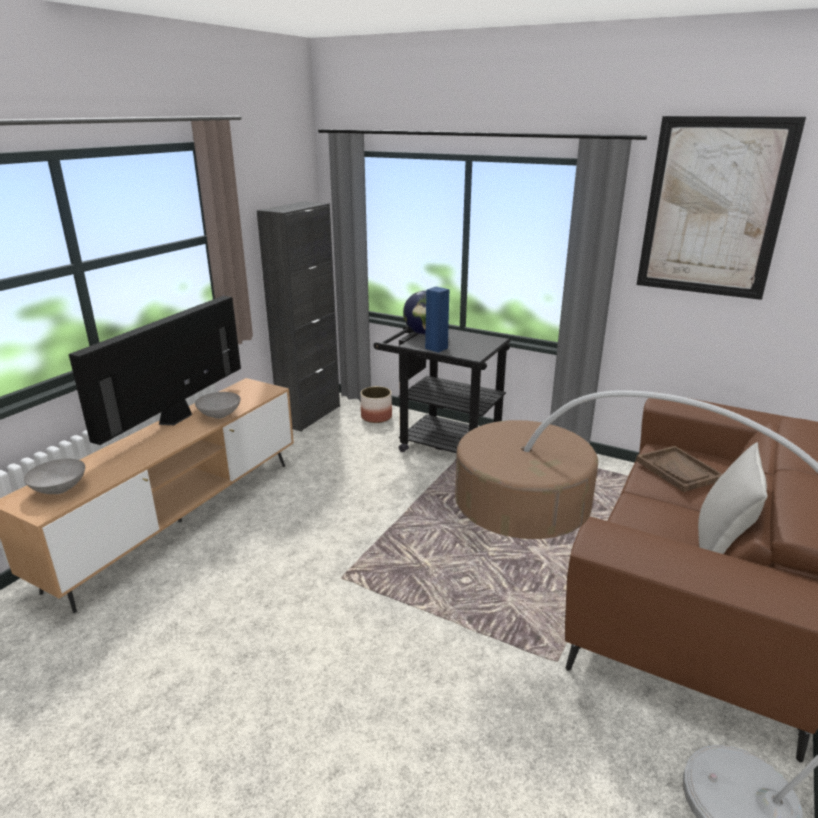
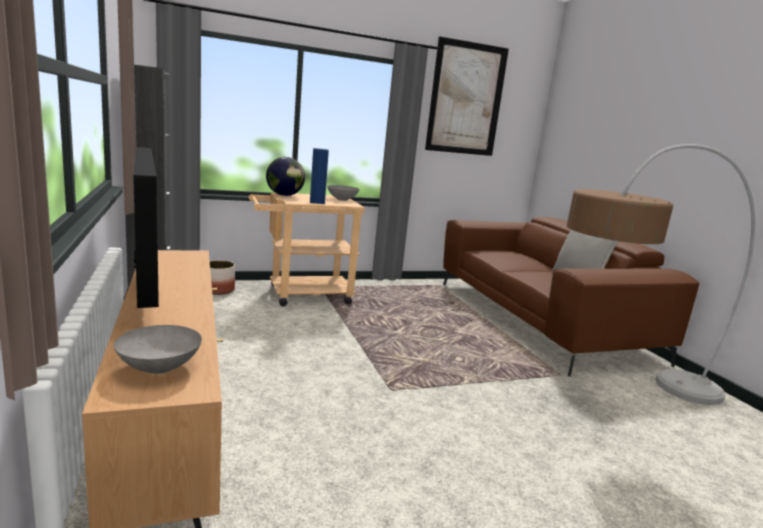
camera: 50 degrees left, 10 degrees down
(220, 415) = (191, 276): grey bowl -> grey bowl (342, 199)
(441, 444) = (302, 295): black cart -> beige cart
(678, 470) = (506, 257): brown tray -> none

